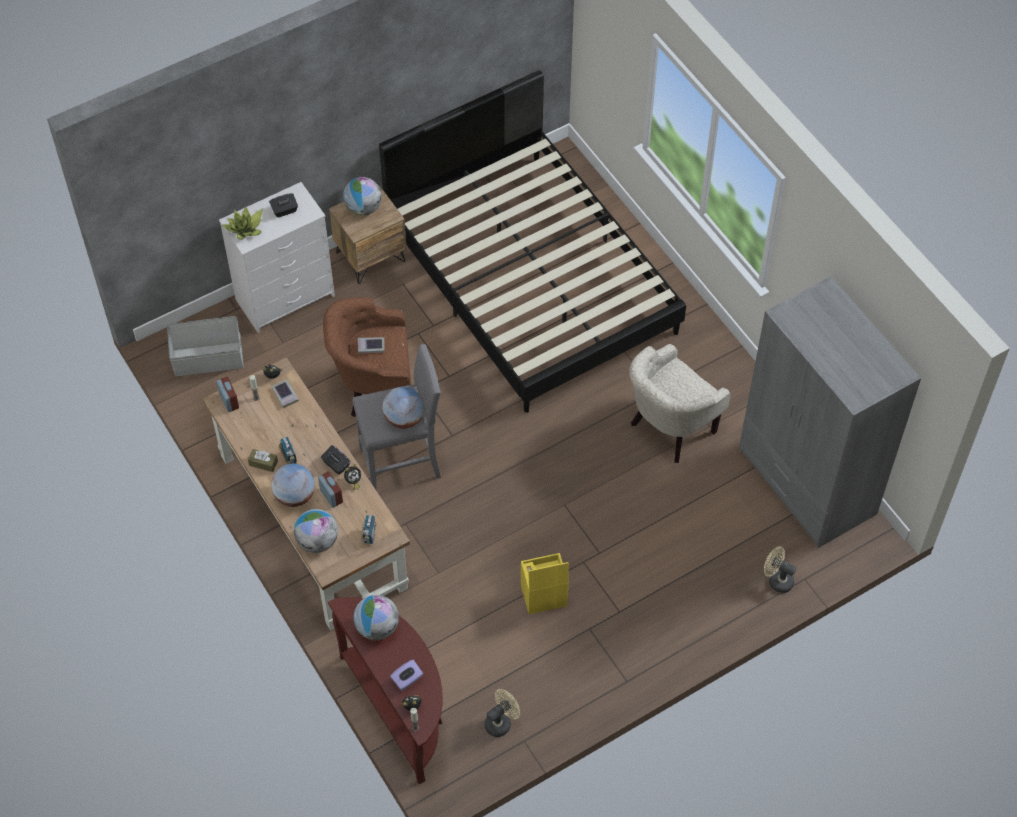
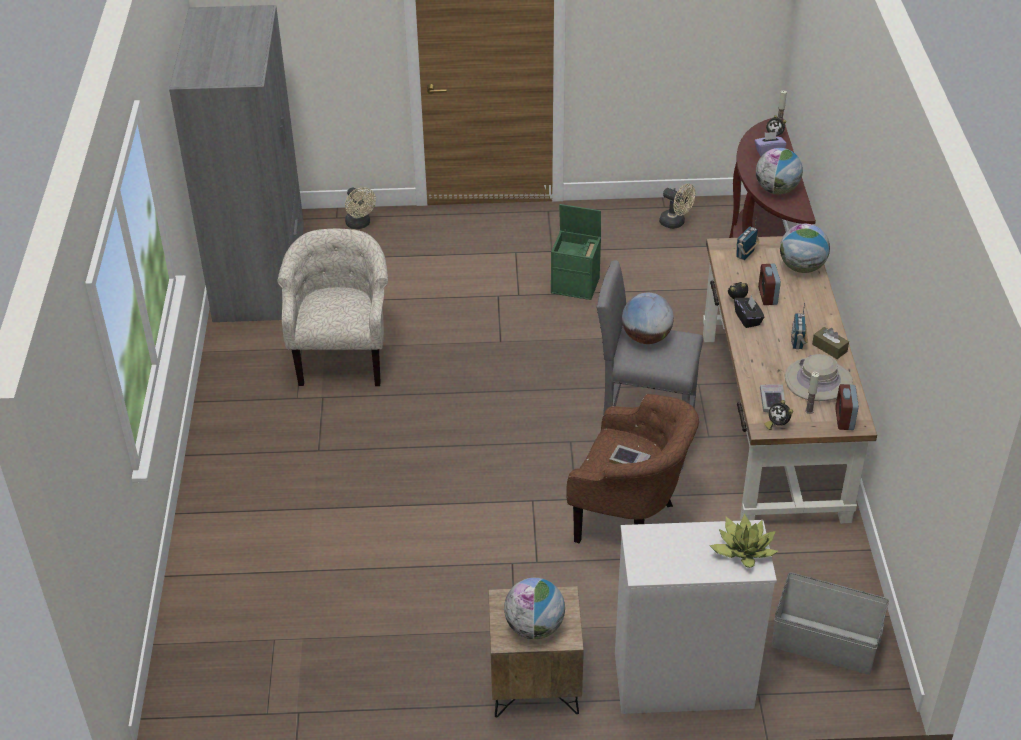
camera: 150 degrees left, 15 degrees down
(260, 427) = (818, 381): none -> beige hat
(284, 210) = (674, 553): black tissue box -> none
(295, 496) = (807, 309): globe -> none
(501, 722) = (676, 223): beige fan -> beige fan turned 135 degrees counterclockwise
(531, 279) = (352, 566): black bed -> none
(543, 596) = (576, 285): yellow storage box -> green storage box
(669, 430) = (343, 360): beige armchair -> beige armchair turned 75 degrees counterclockwise

